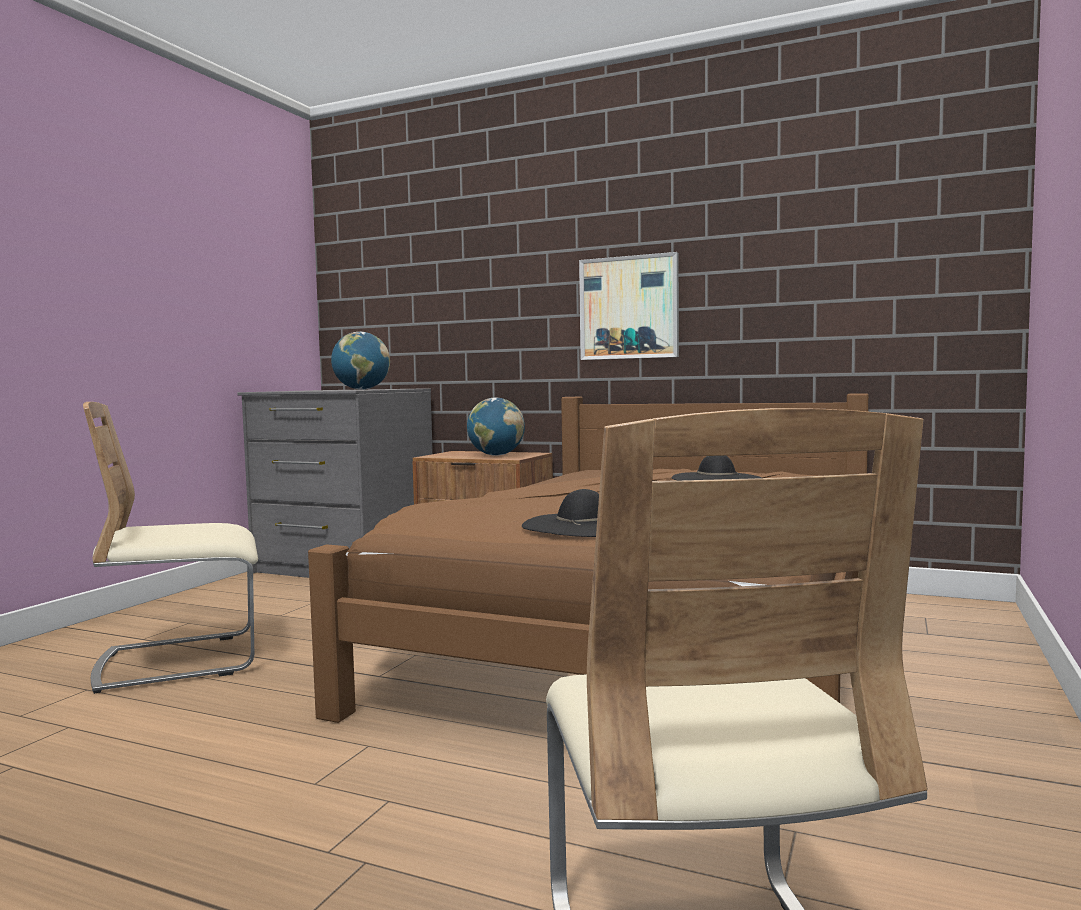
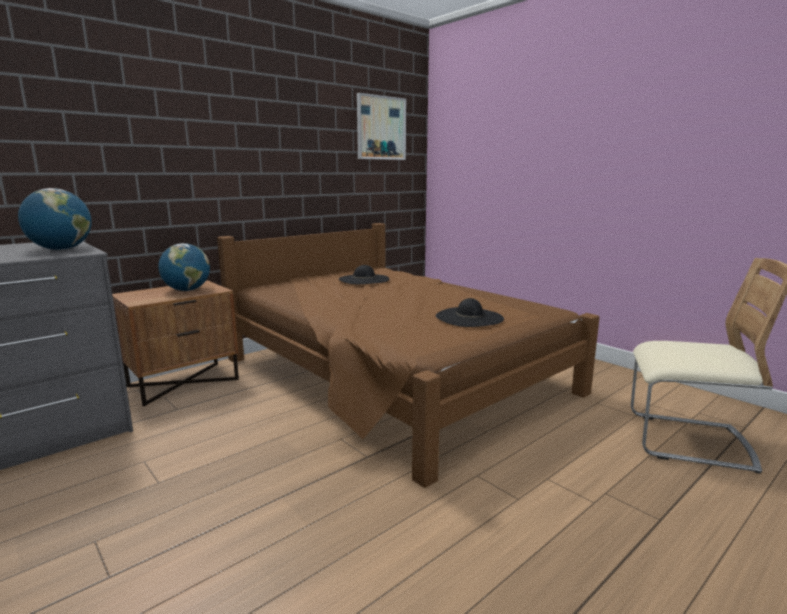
camera: 65 degrees left, 10 degrees up
(180, 661) = (227, 548): beige chair -> none
(629, 308) = (255, 170): picture -> picture (381, 128)

